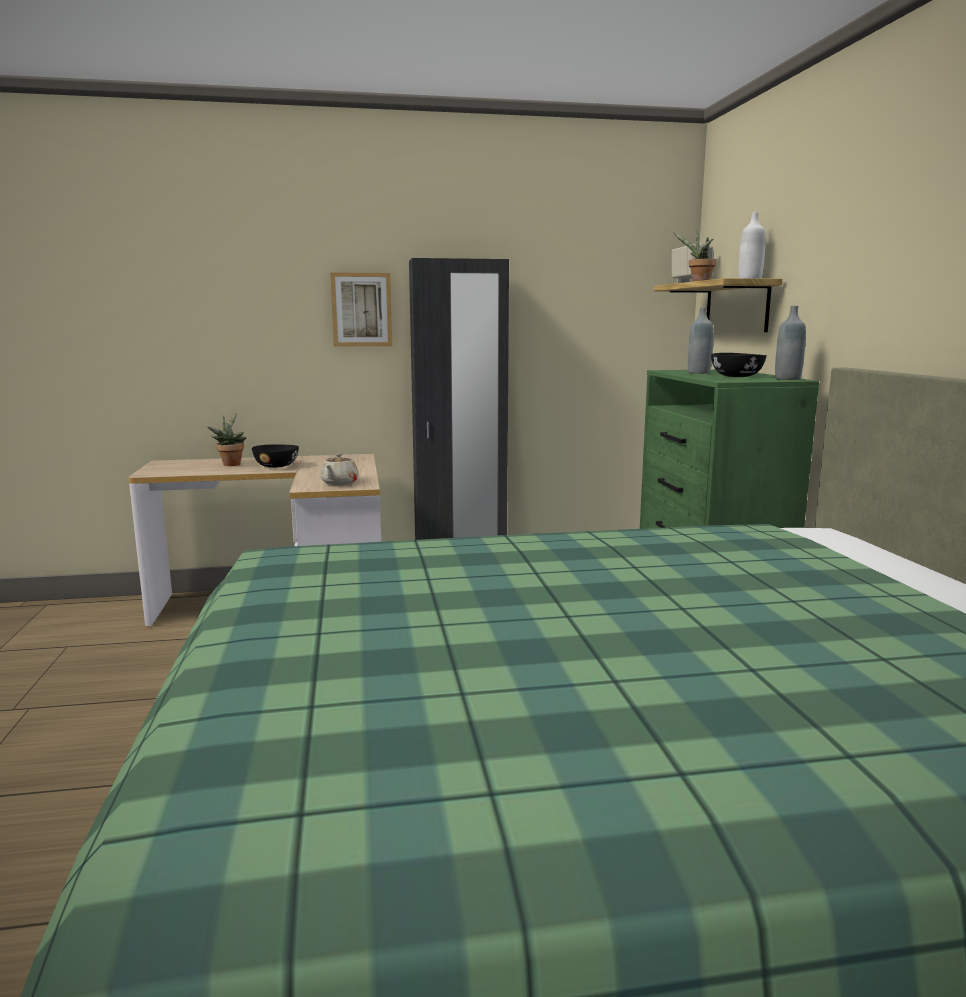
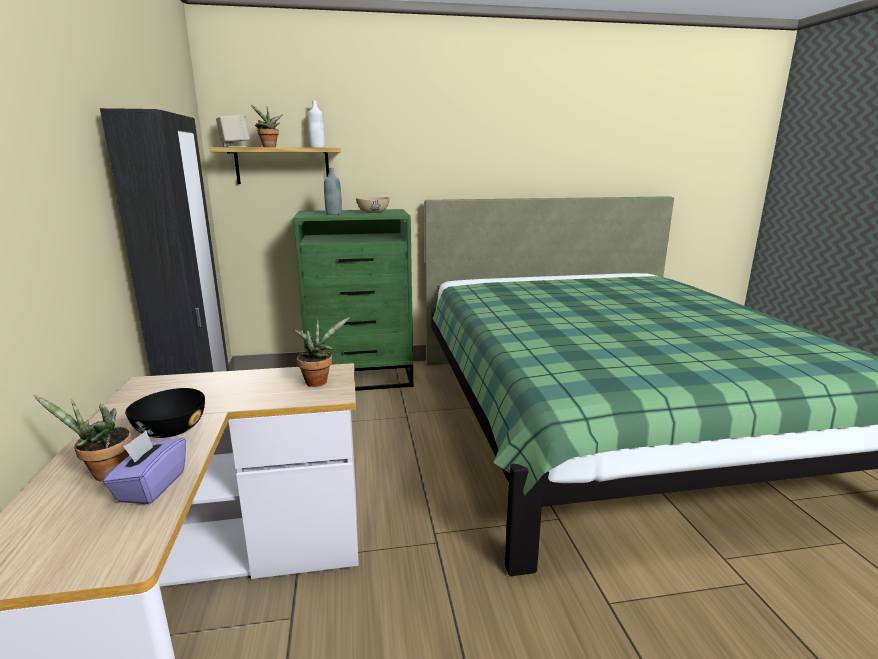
camera: 90 degrees left, 5 degrees up
(209, 470) = (151, 487): none -> purple tissue box
(339, 483) = (318, 381): beige teapot -> potted plant
(361, 309) = (76, 179): picture -> none
(736, 377) = (373, 212): black bowl -> beige bowl
(787, 379) = (392, 210): grey bottle -> none

